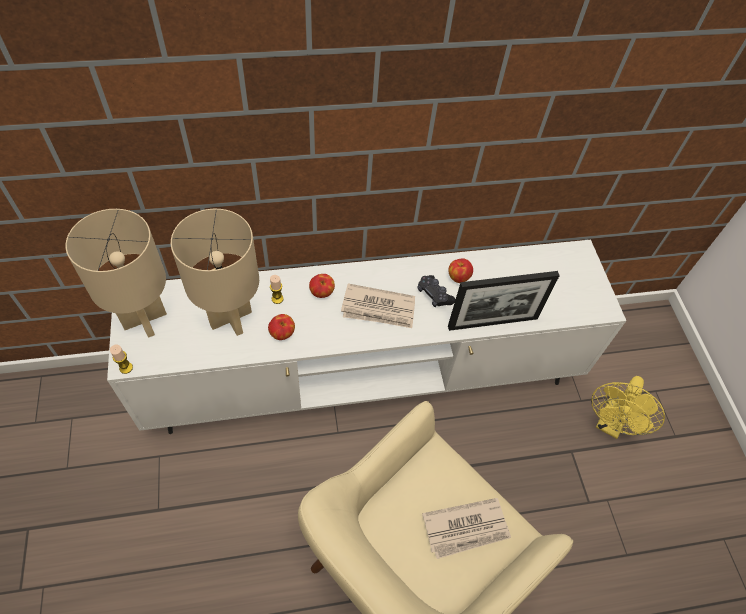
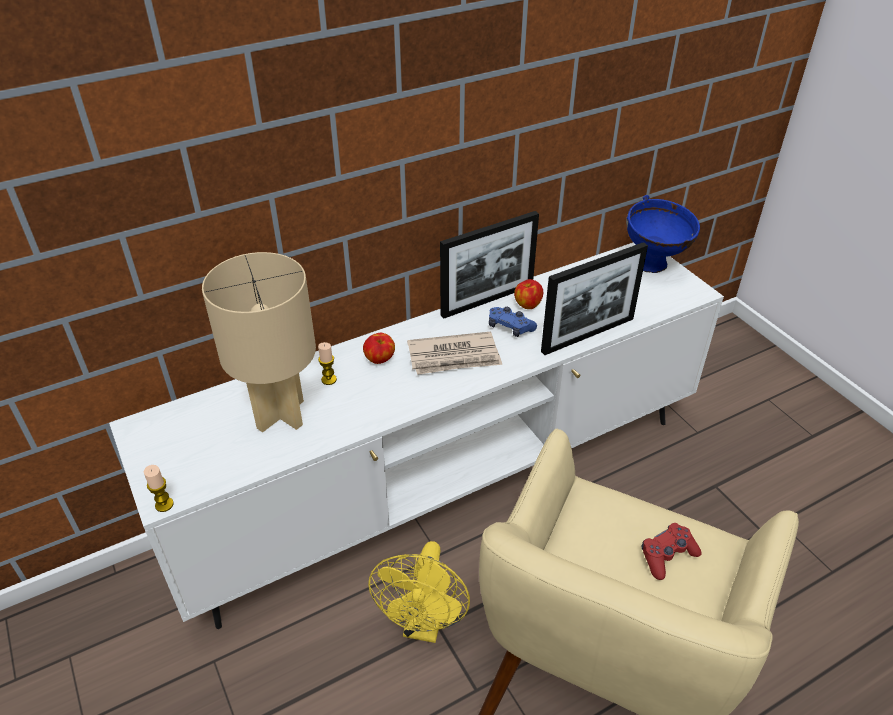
camera: 15 degrees left, 15 degrees down
(145, 320) = (169, 447): beige table lamp -> none
(282, 334) = (352, 412): apple -> none
(428, 262) = (487, 300): none -> picture frame
(434, 295) = (510, 327): black game controller -> blue game controller
(466, 529) = (667, 555): newspaper -> red game controller
(582, 272) = (654, 267): none -> blue bowl
(610, 424) = (741, 446): yellow fan -> yellow fan (424, 625)

